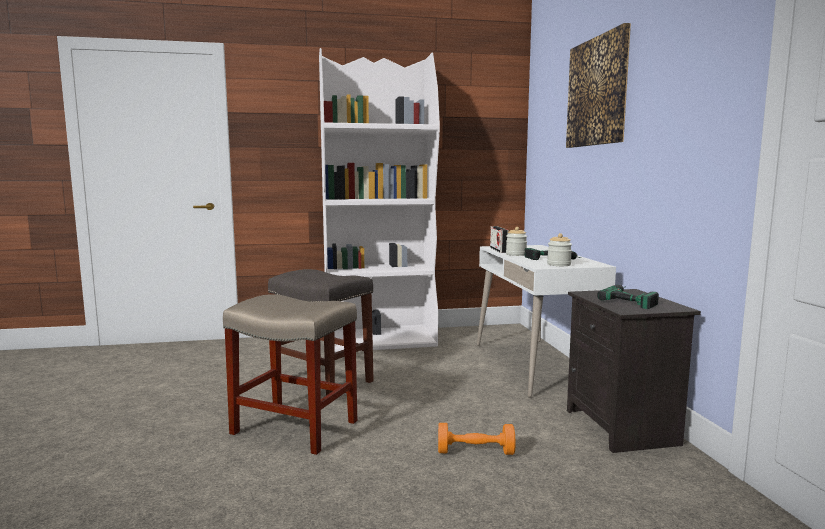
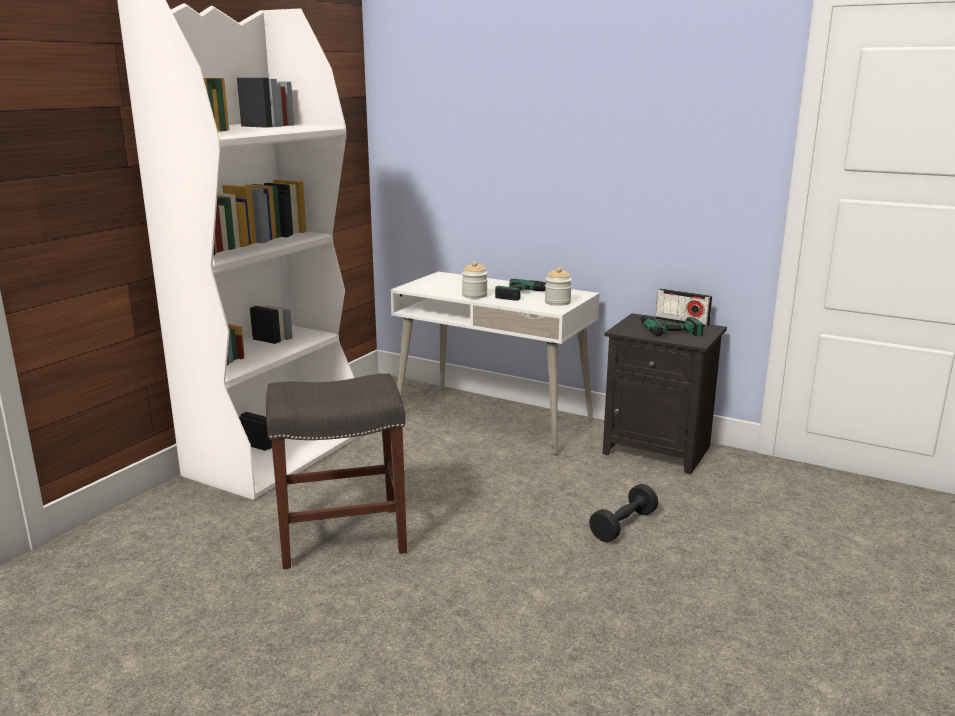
camera: 50 degrees left, 10 degrees up
(296, 427) = (445, 597): beige stool -> none
(475, 452) = (623, 525): orange dumbbell -> black dumbbell
(498, 250) = (433, 291): radio -> radio (682, 322)
(597, 92) = (539, 91): picture -> none

